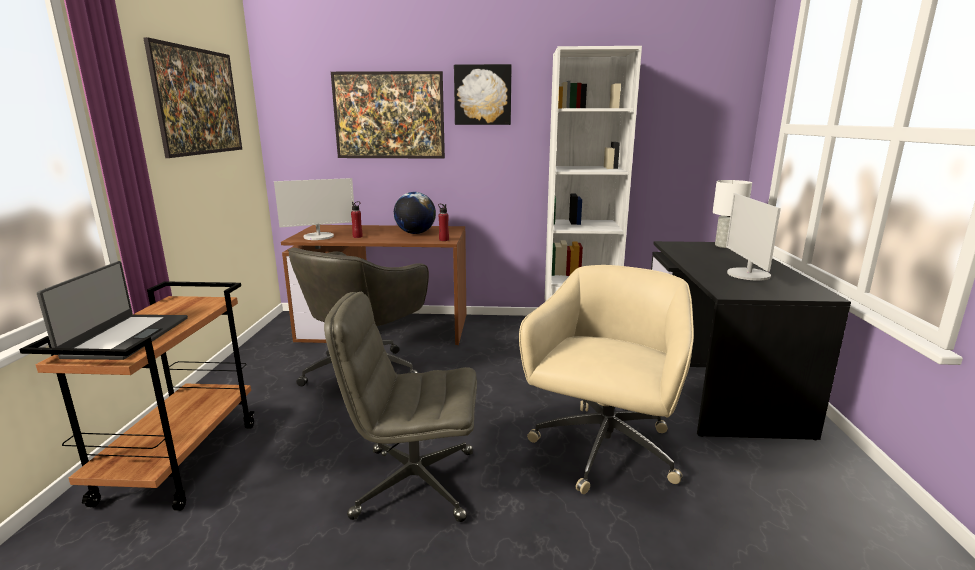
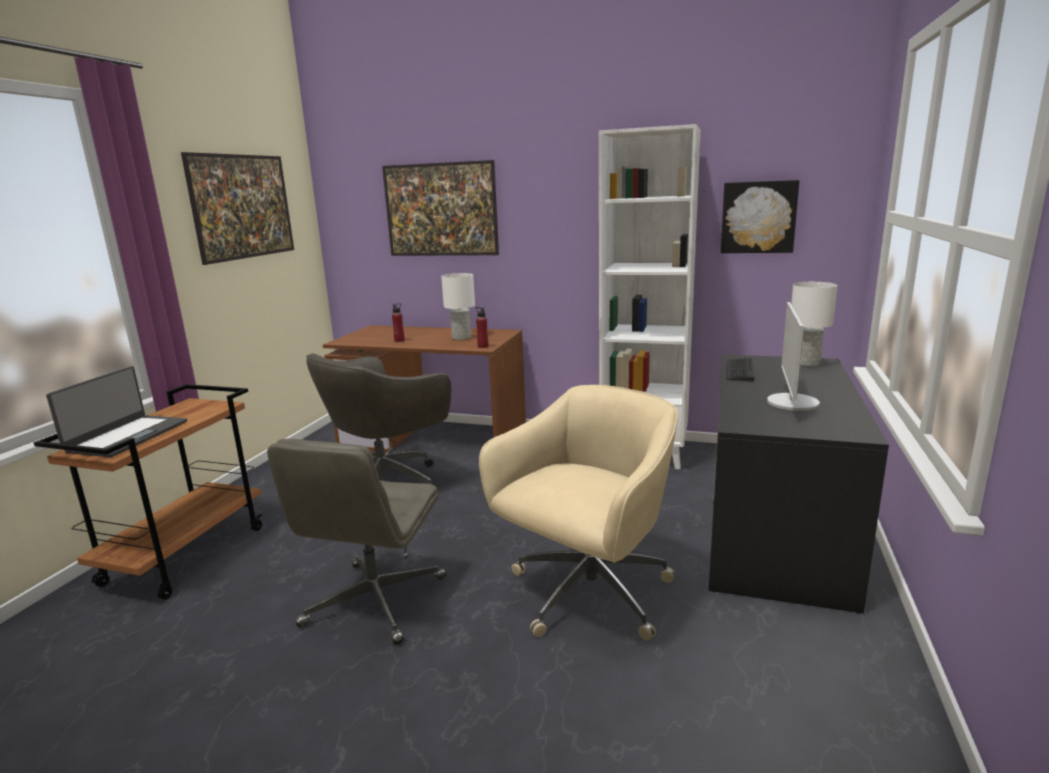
camera: 15 degrees right, 0 degrees up
(319, 236) = (362, 339): monitor -> none
(413, 483) = (374, 602): grey office chair -> grey office chair turned 90 degrees counterclockwise
(415, 233) = (461, 338): globe -> white table lamp
(482, 95) = (537, 184): picture -> picture (758, 217)
(681, 252) = (739, 370): none -> keyboard

